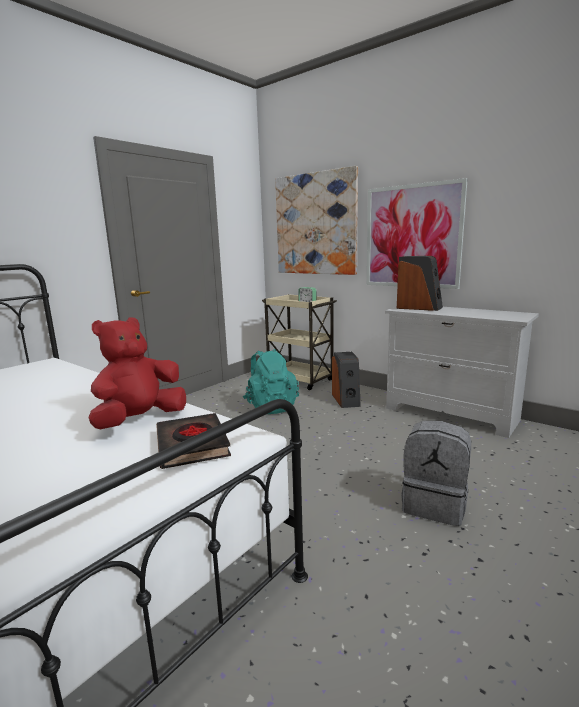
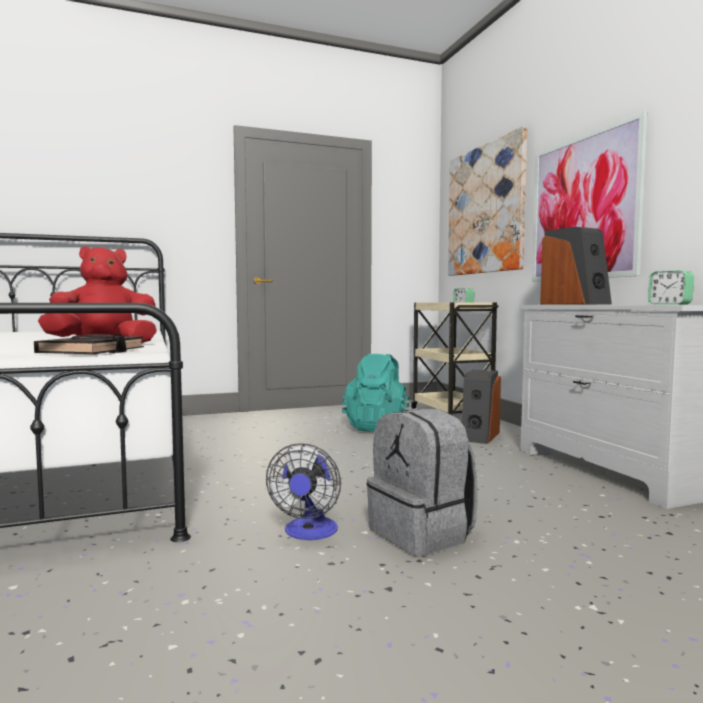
camera: 30 degrees right, 10 degrees down
(374, 531) = (309, 533): none -> fan
(493, 312) = (669, 304): none -> alarm clock

